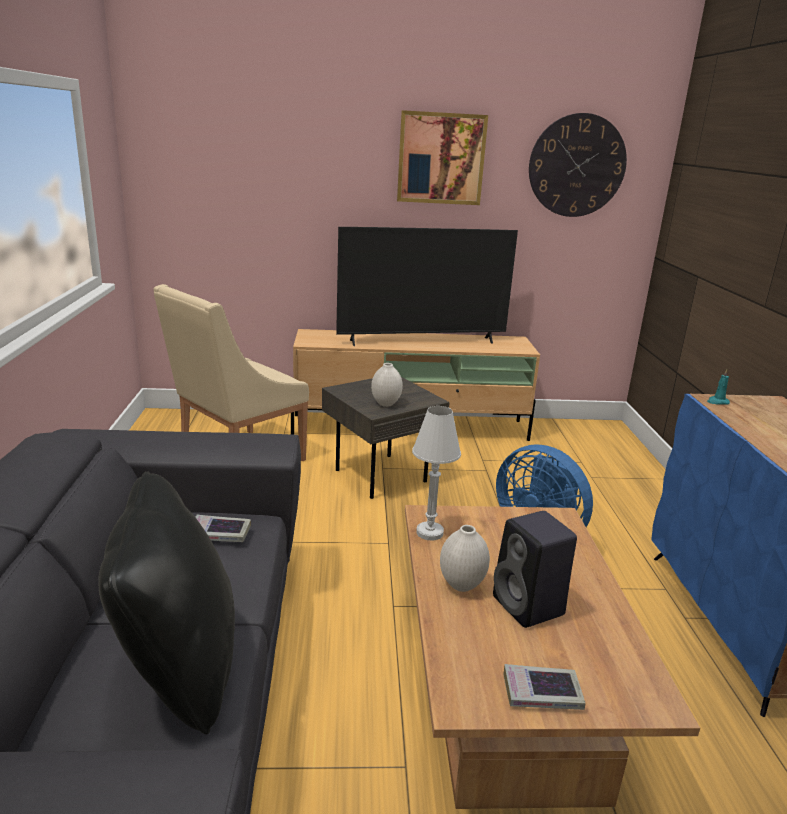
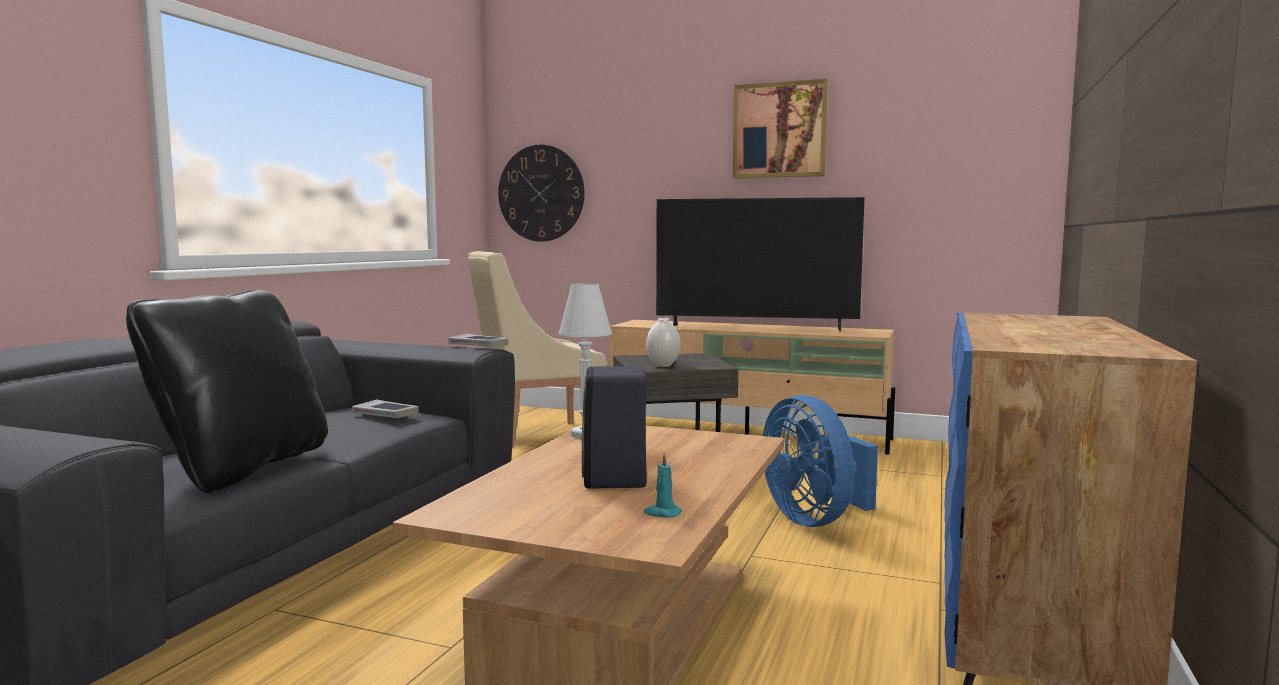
camera: 25 degrees right, 15 degrees down
(461, 584) = (565, 461): white vase -> none
(542, 693) = (535, 521): book -> book (478, 345)
(577, 166) = (940, 123): wall clock -> wall clock (541, 193)
(717, 402) = (989, 315): turquoise candle -> turquoise candle (662, 513)

